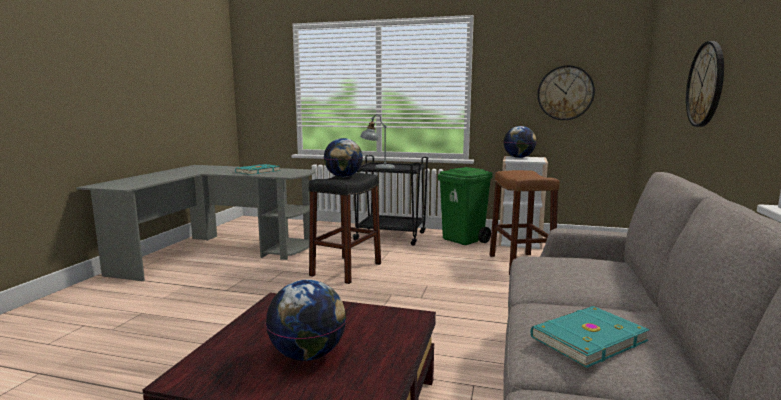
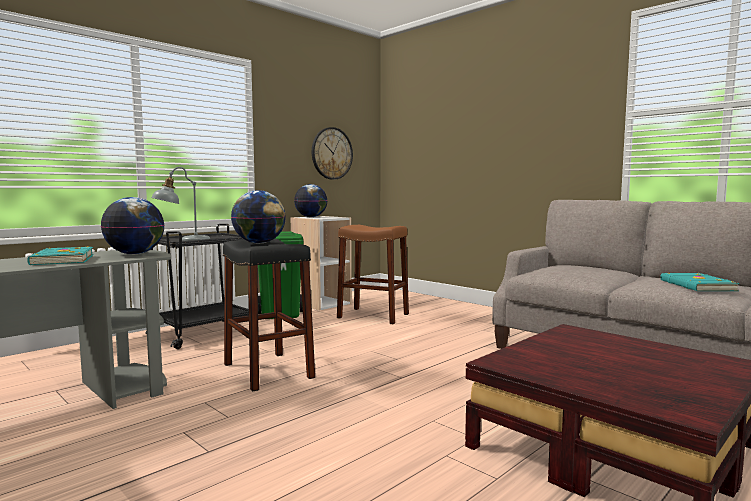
camera: 60 degrees left, 5 degrees down
(308, 355) = (641, 366): globe -> globe (135, 254)
(706, 84) = (500, 146): wall clock -> none

